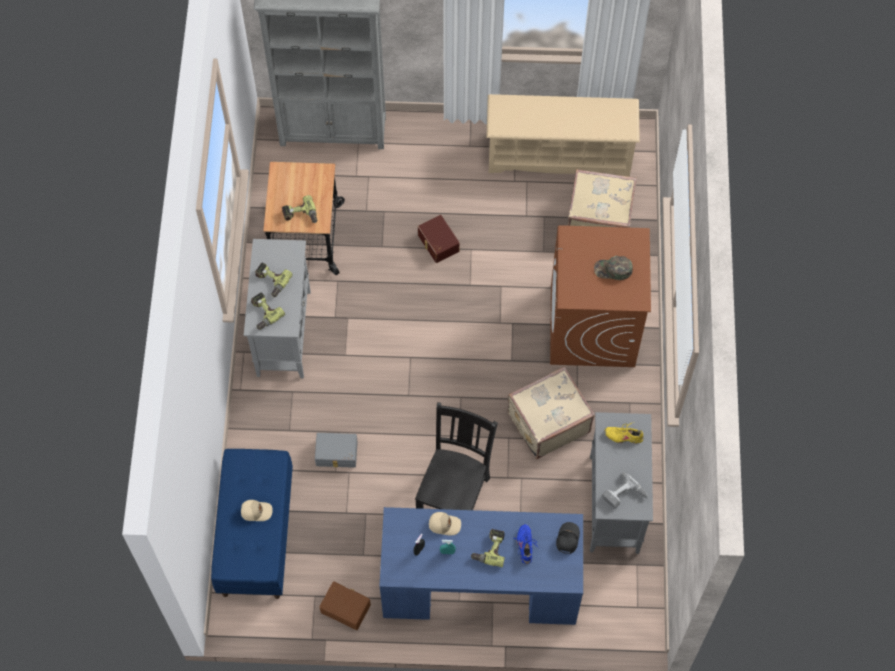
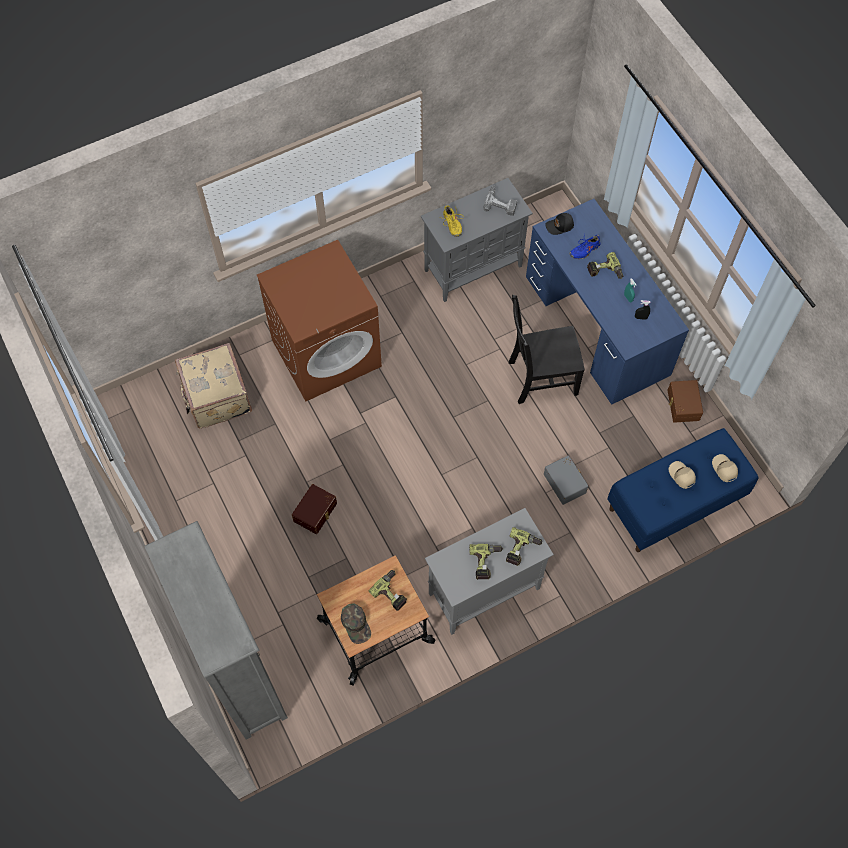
camera: 120 degrees left, 0 degrees up
(444, 524) = (608, 311): beige cap -> beige cap (724, 469)
(547, 421) = (434, 344): beige suitcase -> none
(559, 154) = (164, 460): beige shoe rack -> none
(613, 270) = (314, 282): green cap -> green cap (356, 624)

